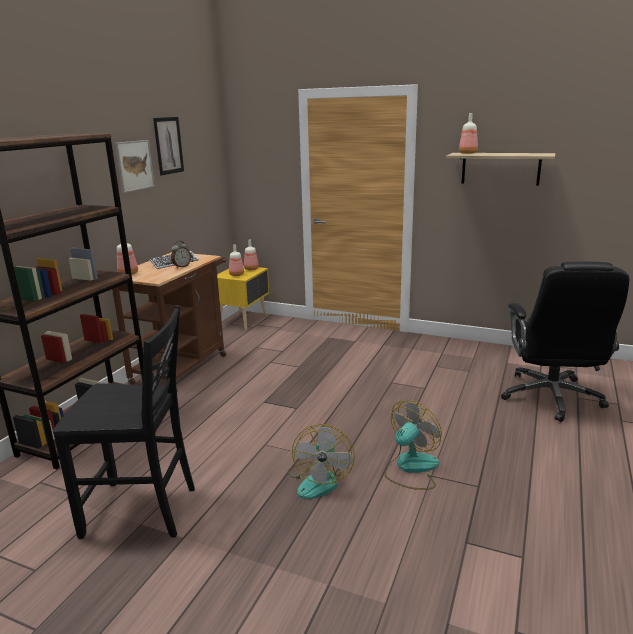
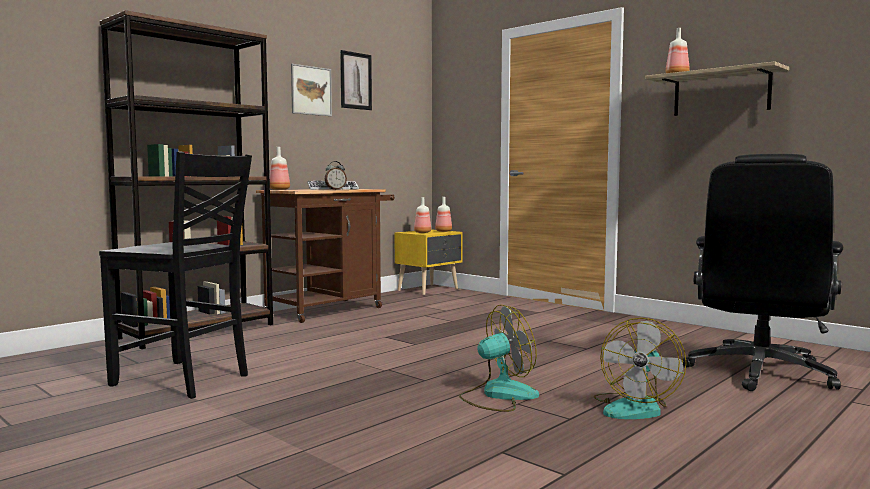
camera: 20 degrees right, 15 degrees down
(319, 480) = (381, 388): fan -> fan (635, 408)

